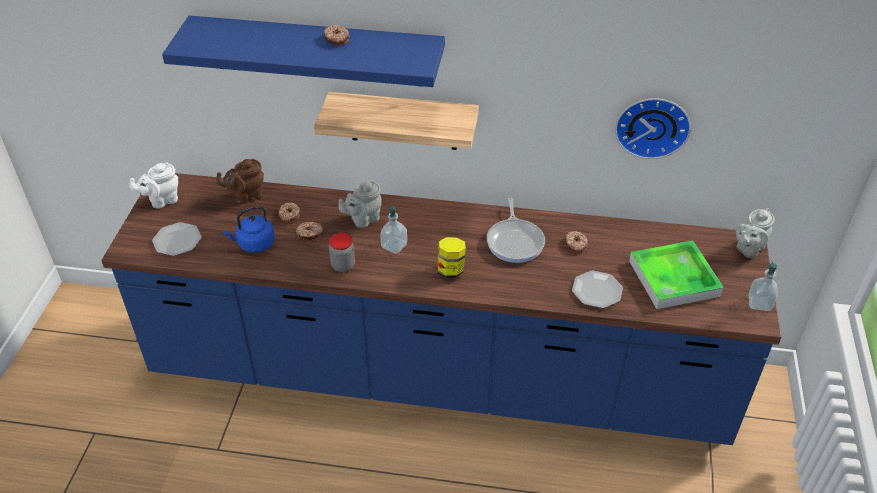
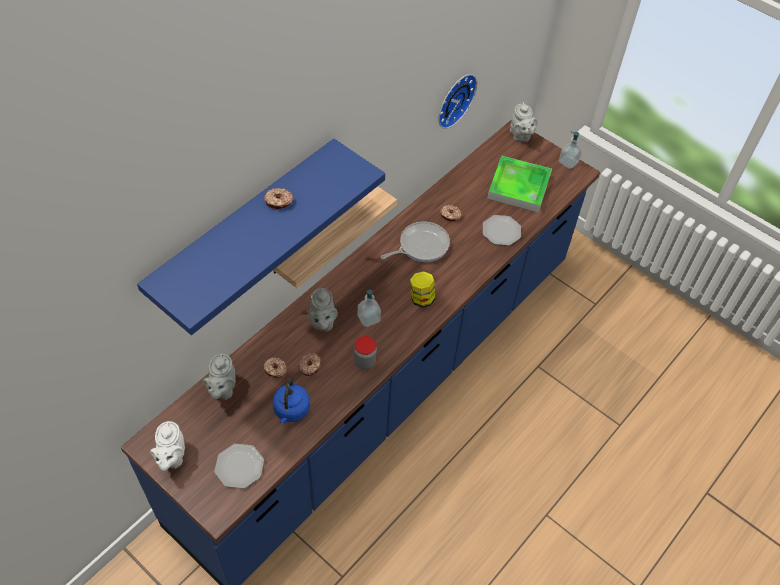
camera: 60 degrees left, 10 degrees up
(246, 196) = (222, 389): brown teapot -> grey teapot
(515, 241) = (421, 245): frying pan -> frying pan turned 60 degrees counterclockwise

